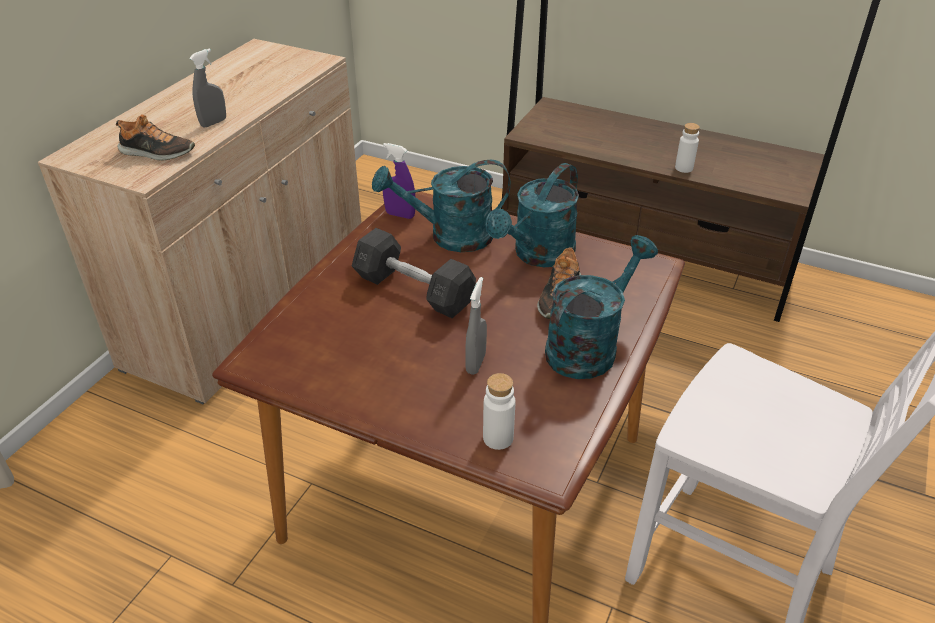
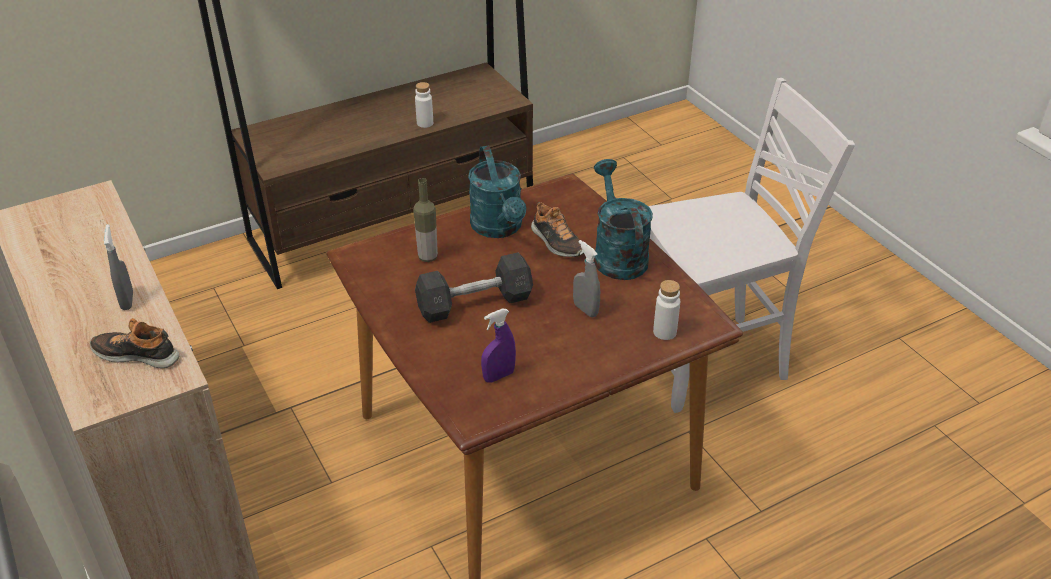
camera: 55 degrees left, 0 degrees up
(156, 153) = (137, 354): shoe -> shoe turned 120 degrees counterclockwise
(400, 215) = (367, 269): purple spray bottle -> purple spray bottle (498, 376)
(450, 236) = (428, 257): turquoise watering can -> bottle

